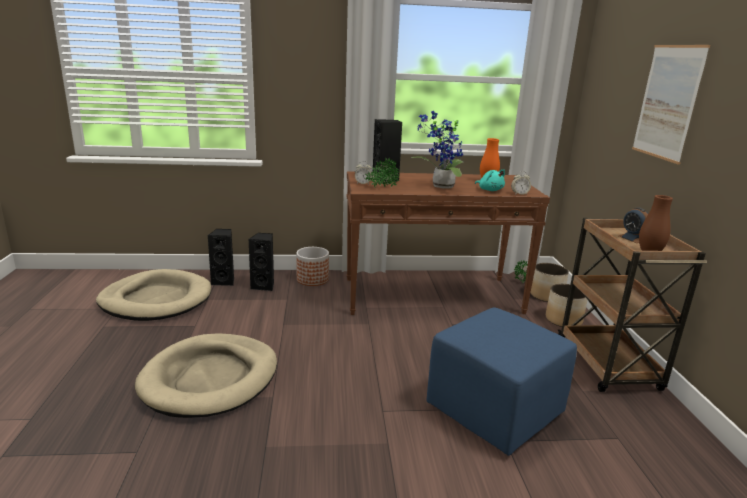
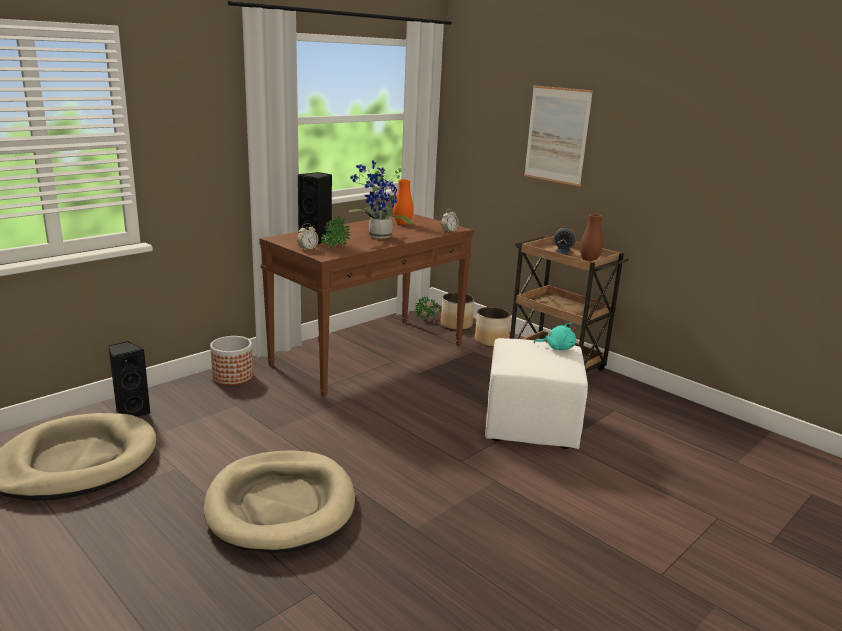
camera: 40 degrees left, 0 degrees up
(264, 286) = (189, 401): black speaker -> none
(490, 190) = (421, 232): turquoise plush toy -> turquoise plush toy (557, 348)
(494, 410) = (530, 425): blue ottoman -> white ottoman

